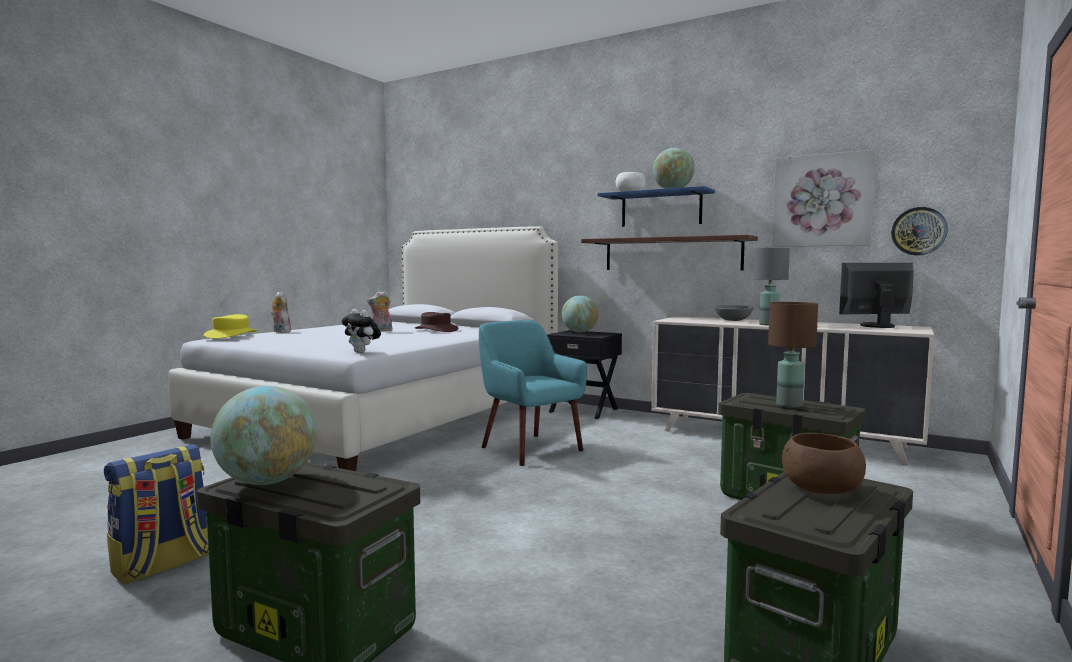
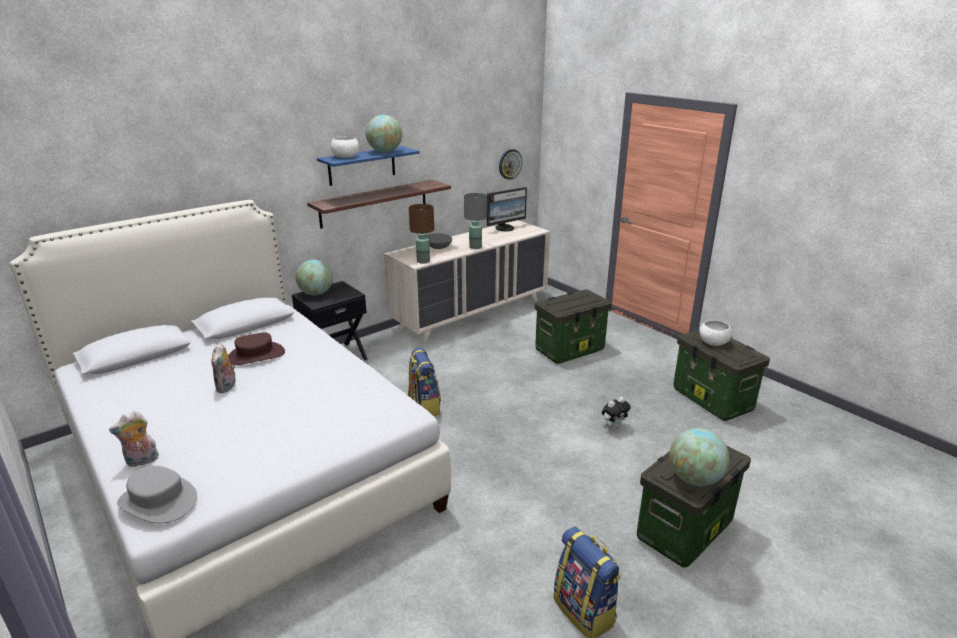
camera: 70 degrees left, 20 degrees up
(231, 335) = (158, 501): yellow hat -> grey hat
(362, 352) = (402, 409): plush toy -> plush toy (613, 426)
(530, 448) = (423, 406): turquoise armchair -> backpack
(788, 405) = (578, 303): brown table lamp -> brown table lamp (423, 261)
(820, 488) = (713, 342): brown bowl -> white bowl
(822, 200) = (466, 149): picture -> none
(875, 326) = (505, 228): monitor -> monitor turned 135 degrees counterclockwise

